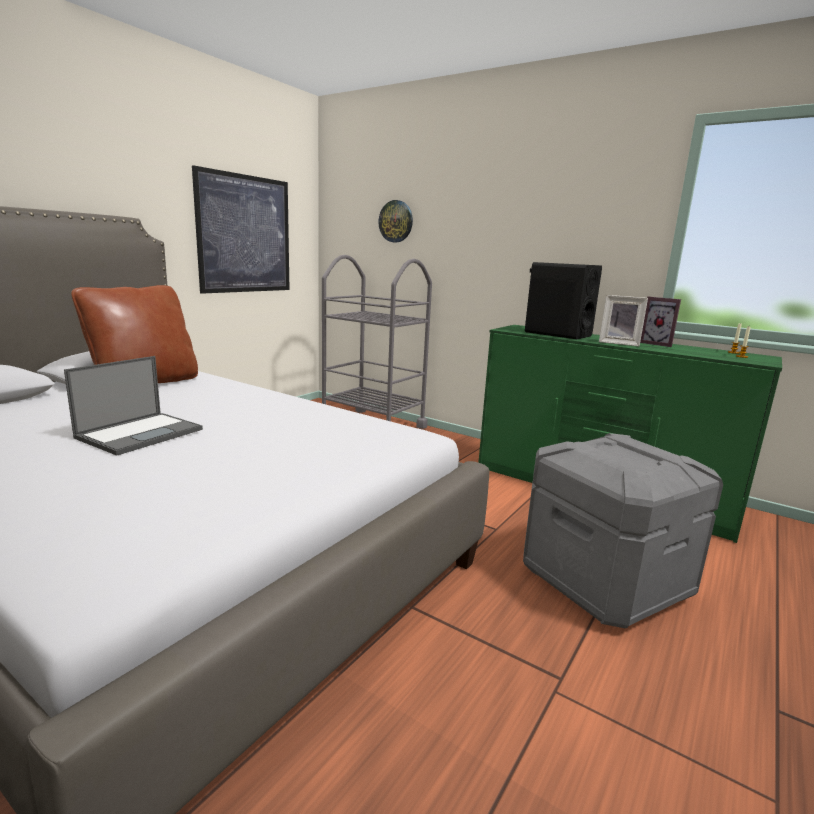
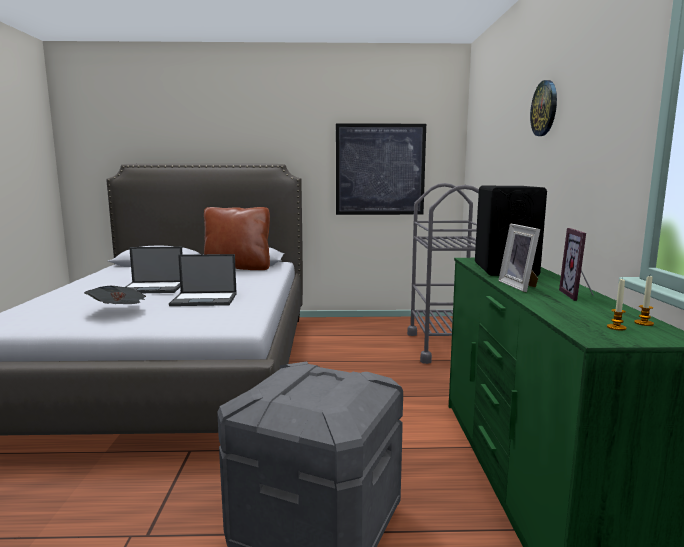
camera: 55 degrees right, 5 degrees down
(235, 471) = (119, 311): none -> newspaper
(275, 425) = (205, 299): none -> laptop
(396, 221) = (492, 148): wall clock -> wall clock (544, 108)

